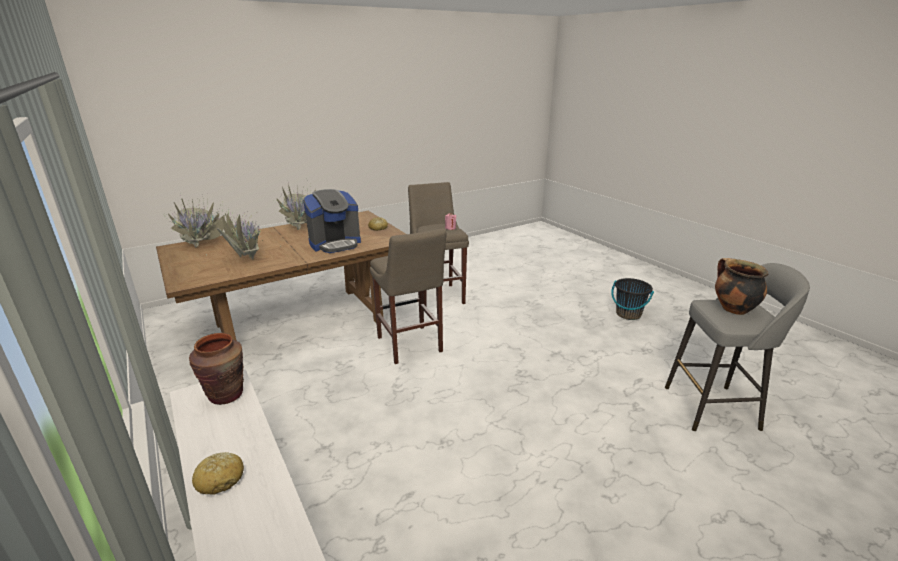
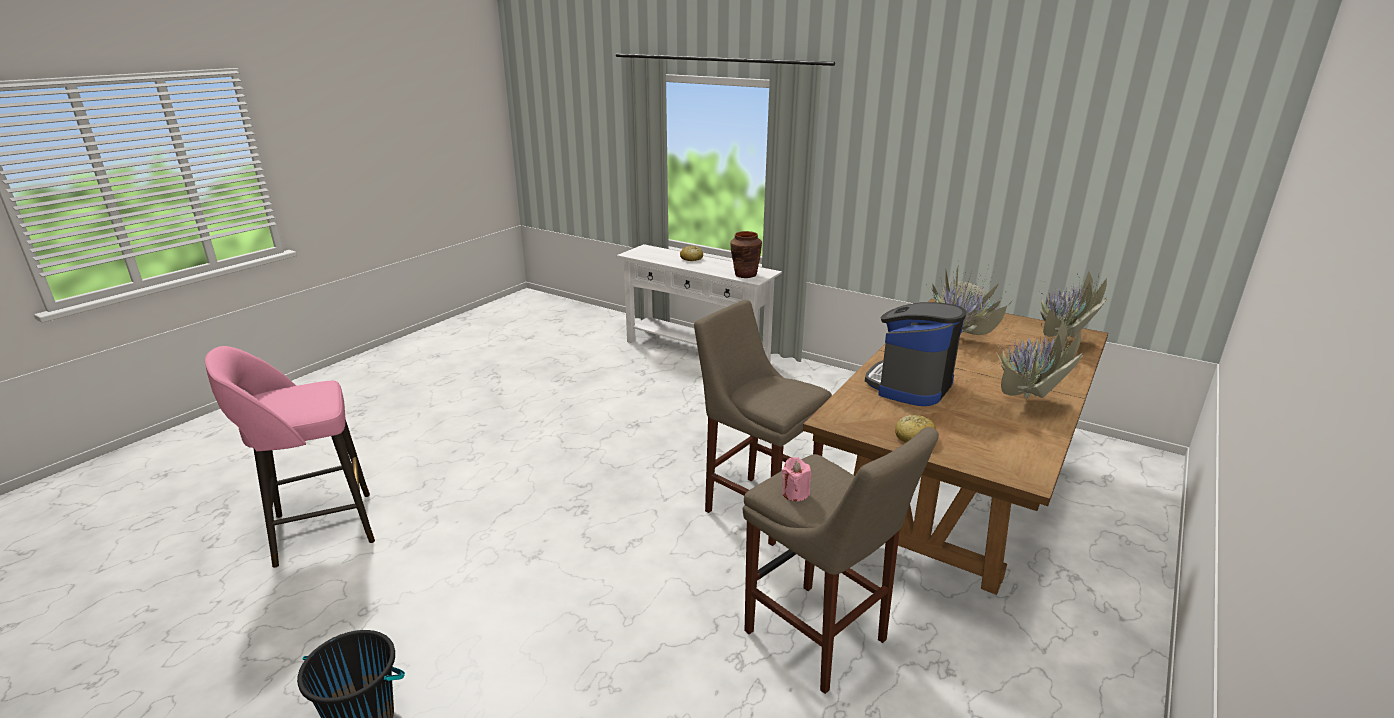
camera: 155 degrees right, 0 degrees up
(714, 408) = (320, 529): grey stool -> pink stool
(732, 309) = (296, 400): cooking pot -> none

